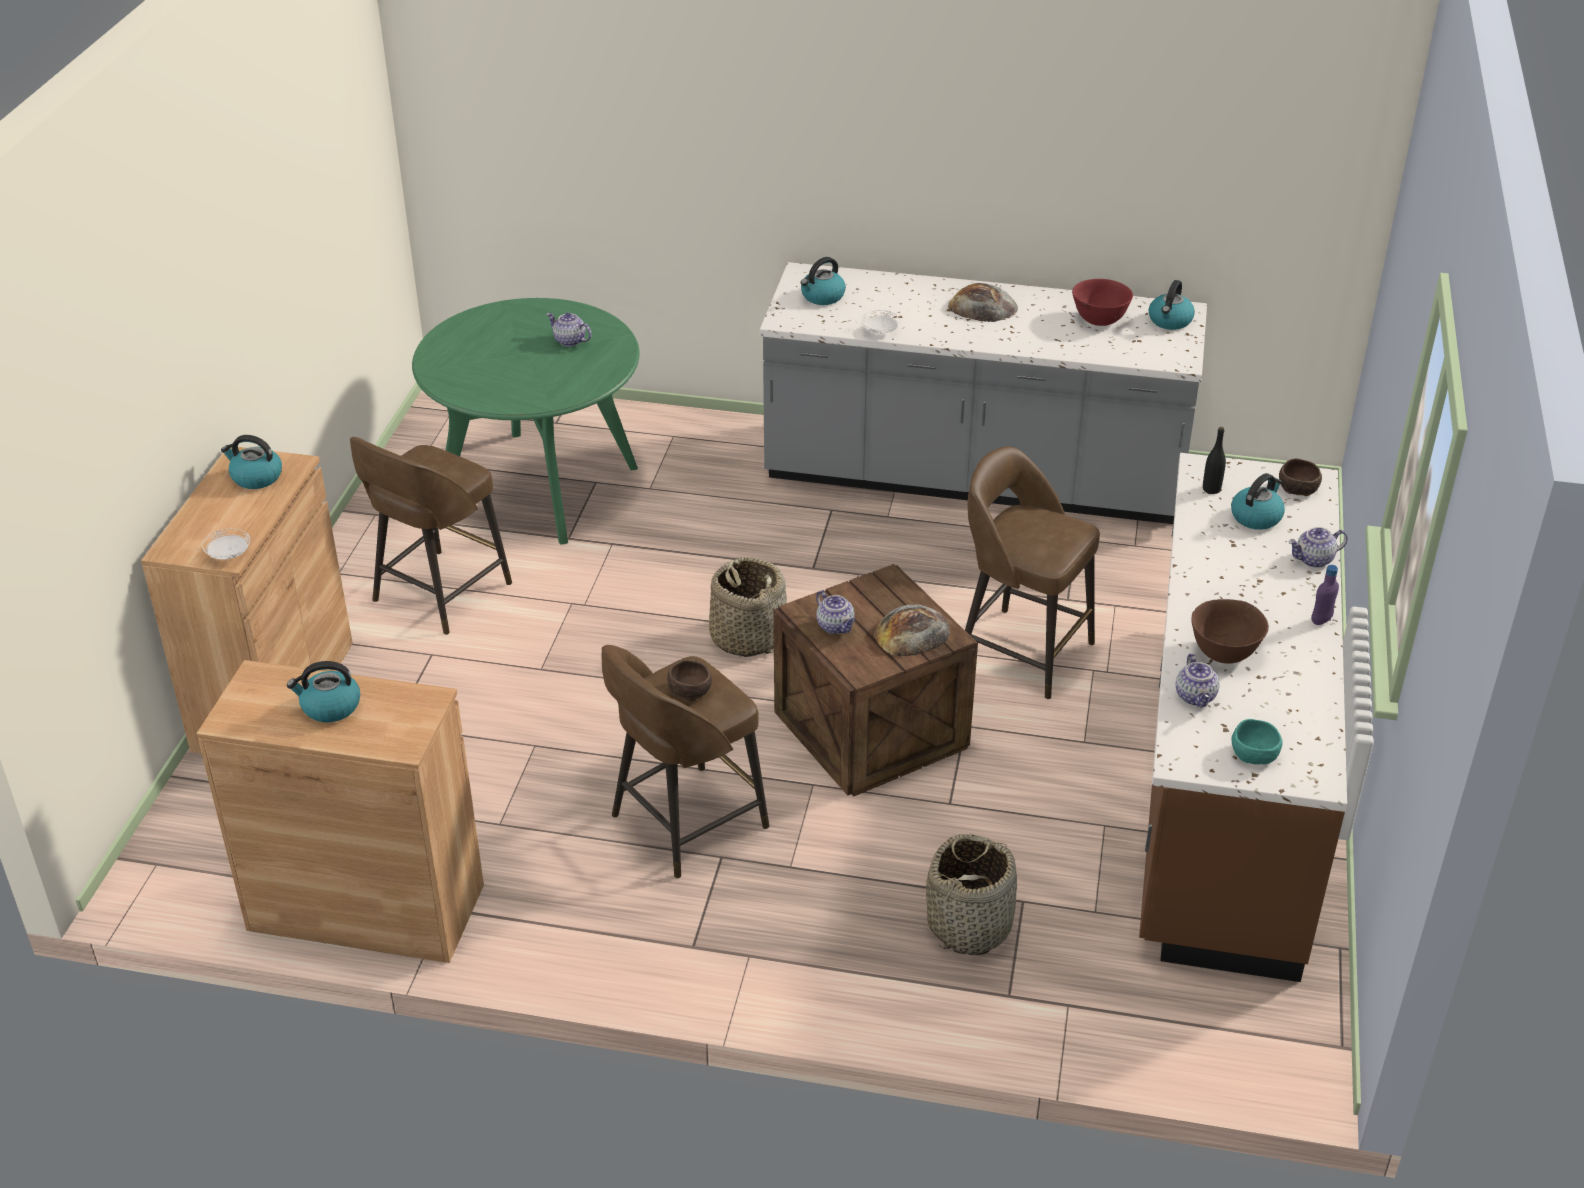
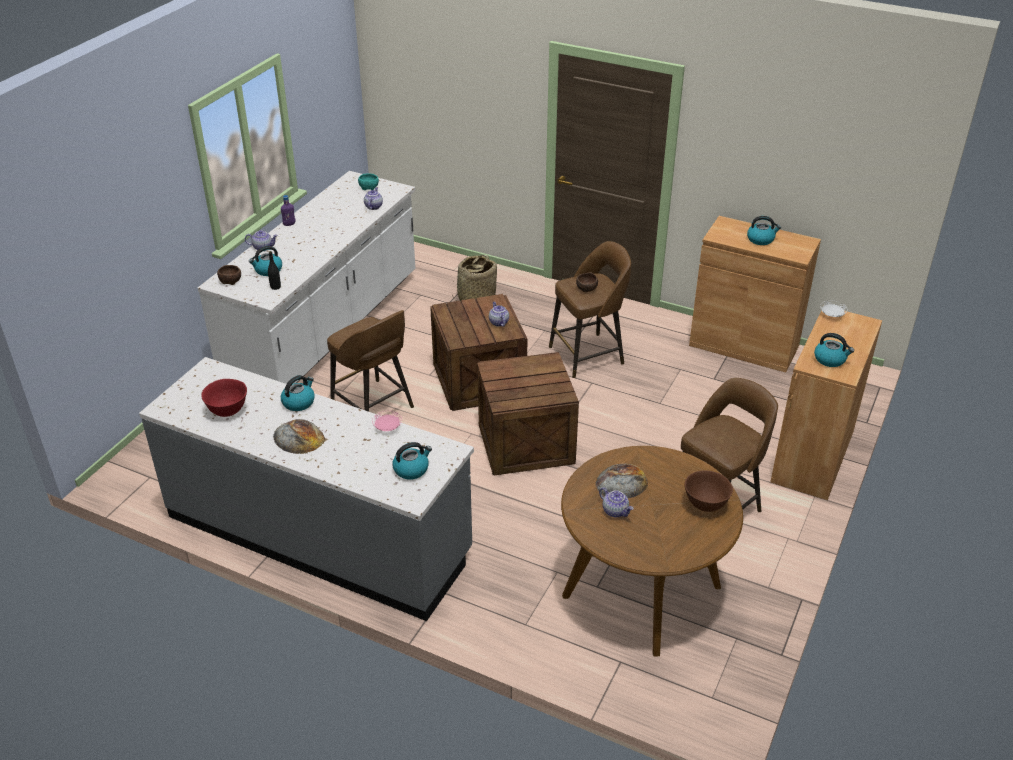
camera: 165 degrees left, 0 degrees up
(539, 486) = (641, 591): green dining table -> brown dining table
(747, 637) = (525, 443): basket -> crate
(880, 331) = (387, 427): white plate -> pink plate
(912, 632) = (461, 313): bread -> bread (621, 482)
(1170, 321) = (181, 400): kettle -> kettle (299, 402)
(1221, 784) = (325, 329): brown counter -> white counter
(1224, 652) = (345, 219): brown bowl -> brown bowl (705, 504)

